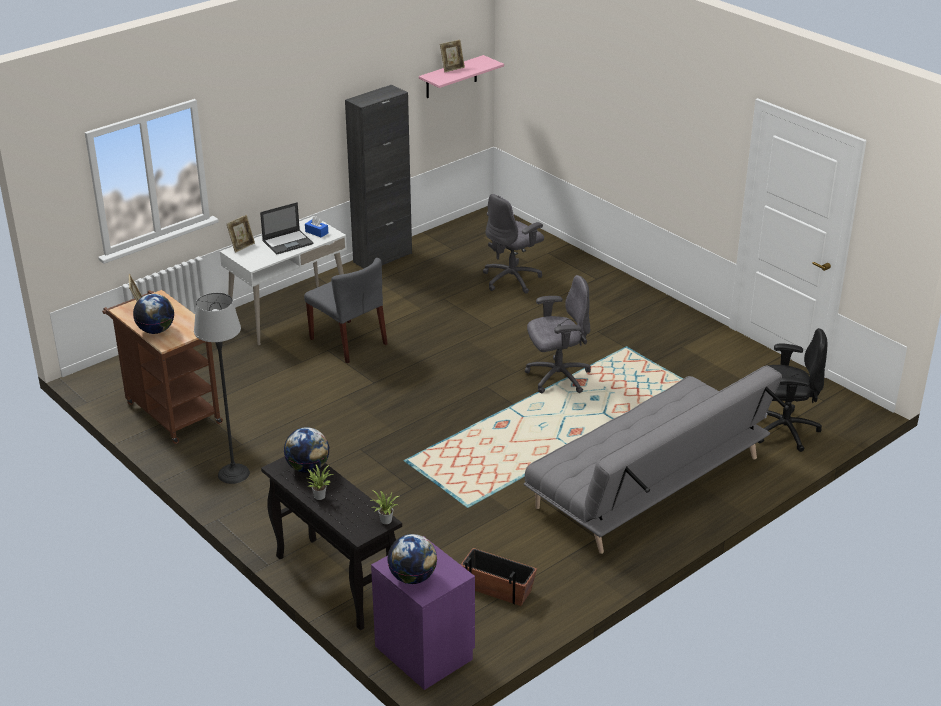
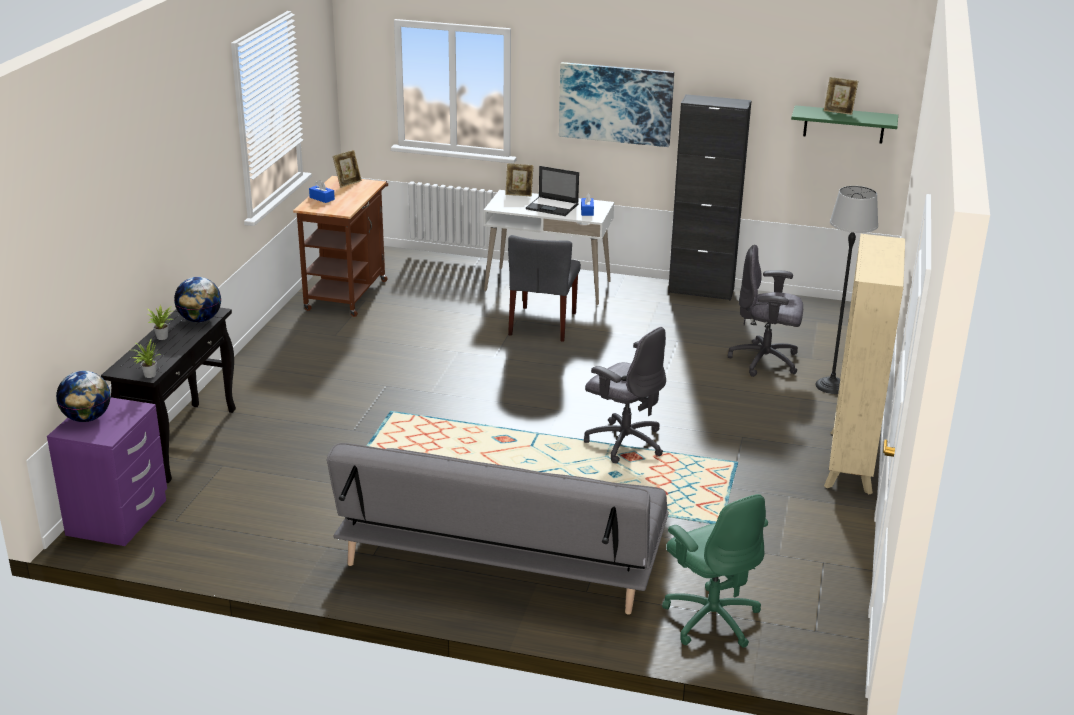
camera: 55 degrees right, 5 degrees down
(156, 330) = (322, 198): globe -> blue tissue box
(234, 473) = (291, 346): floor lamp -> floor lamp (832, 386)
(291, 130) = (615, 104): none -> picture
(451, 77) = (844, 124): pink shelf -> green shelf
(497, 588) = (242, 524): planter -> none
(666, 308) = (850, 462): none -> beige bookcase
(783, 430) = (711, 618): black office chair -> green office chair

